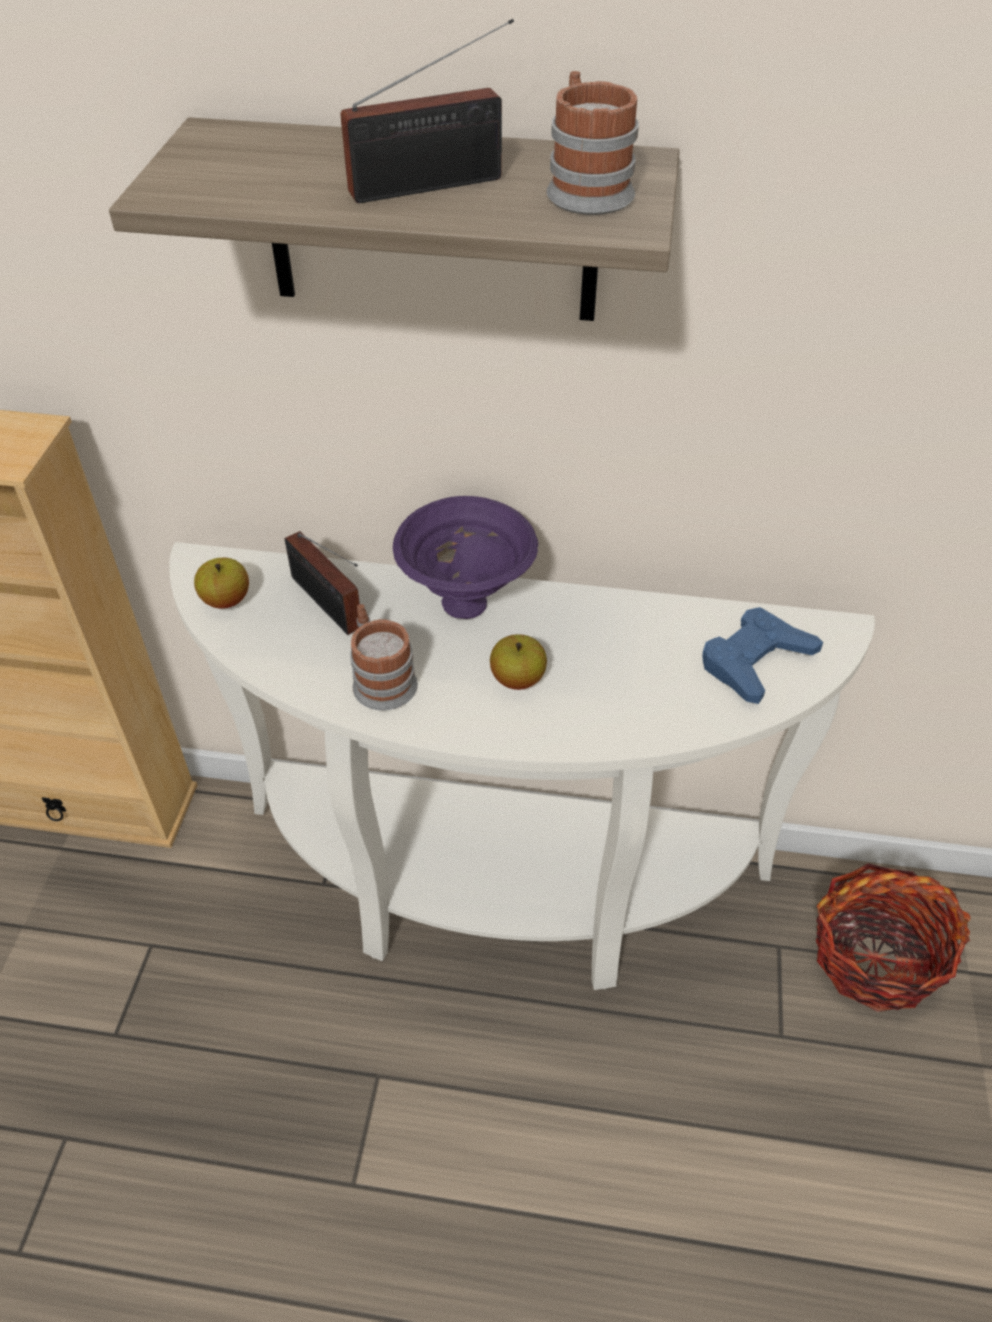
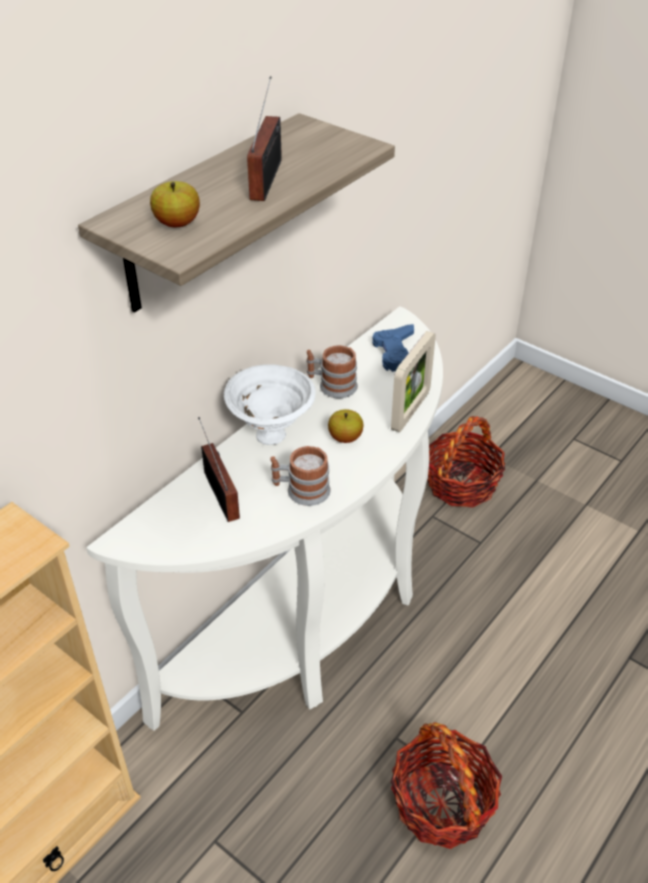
camera: 60 degrees left, 5 degrees down
(226, 600) = (171, 538): apple -> apple (177, 223)
(308, 1181) = (442, 803): none -> basket
(328, 606) = (221, 492): radio -> radio turned 105 degrees counterclockwise
(468, 603) = (271, 434): purple bowl -> white bowl
(585, 188) = (316, 144): mug -> mug (332, 385)
(634, 727) = (410, 411): none -> picture frame

